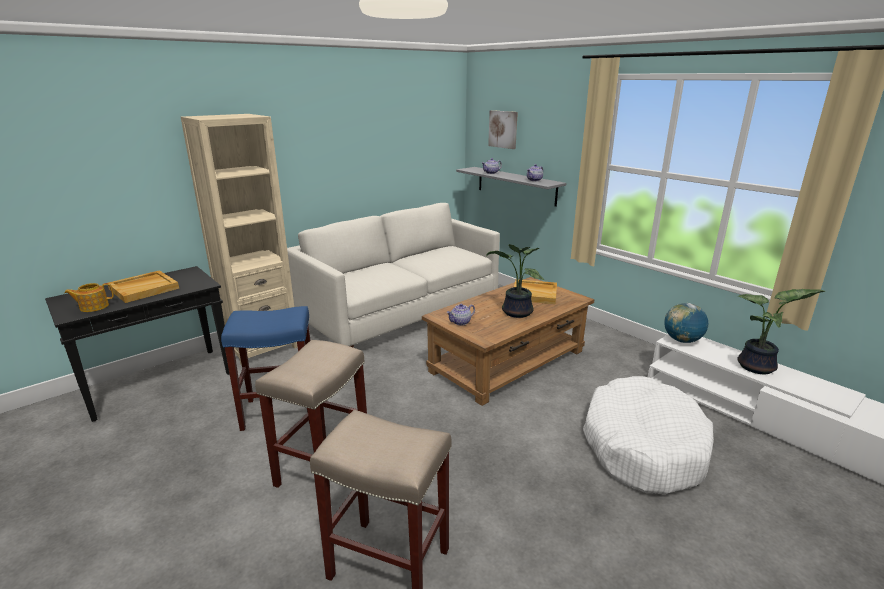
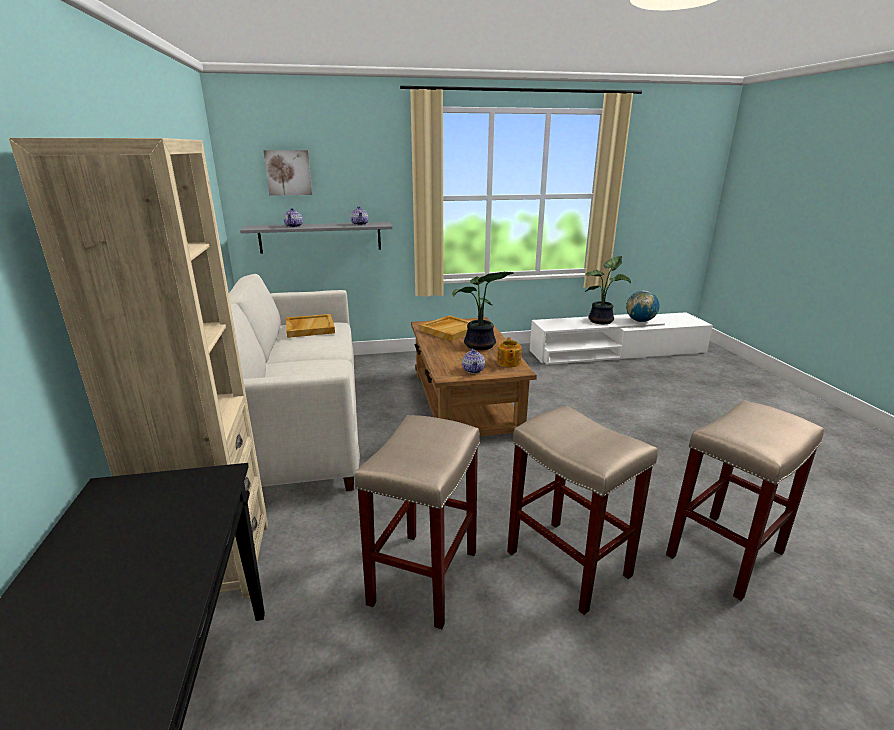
camera: 60 degrees left, 0 degrees up
(93, 307) = (129, 646): teapot -> teapot (508, 363)
(144, 288) = (121, 554): beige tray -> beige tray (309, 328)
(281, 410) = (424, 576): blue stool -> beige stool
(642, 446) = (621, 396): white dog bed -> none
(682, 340) = (550, 324): globe -> globe (640, 321)

